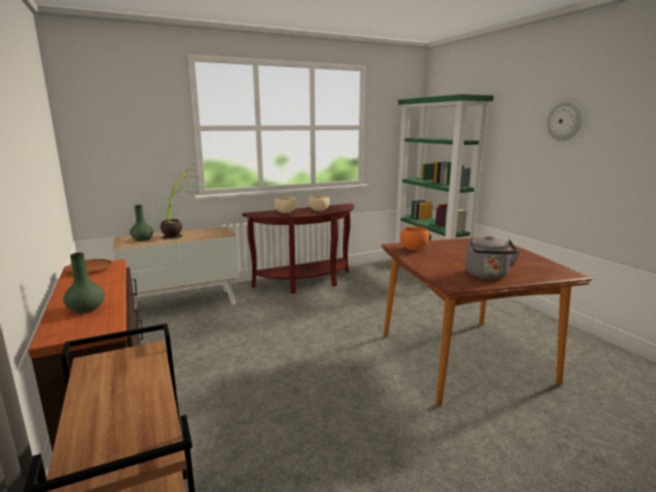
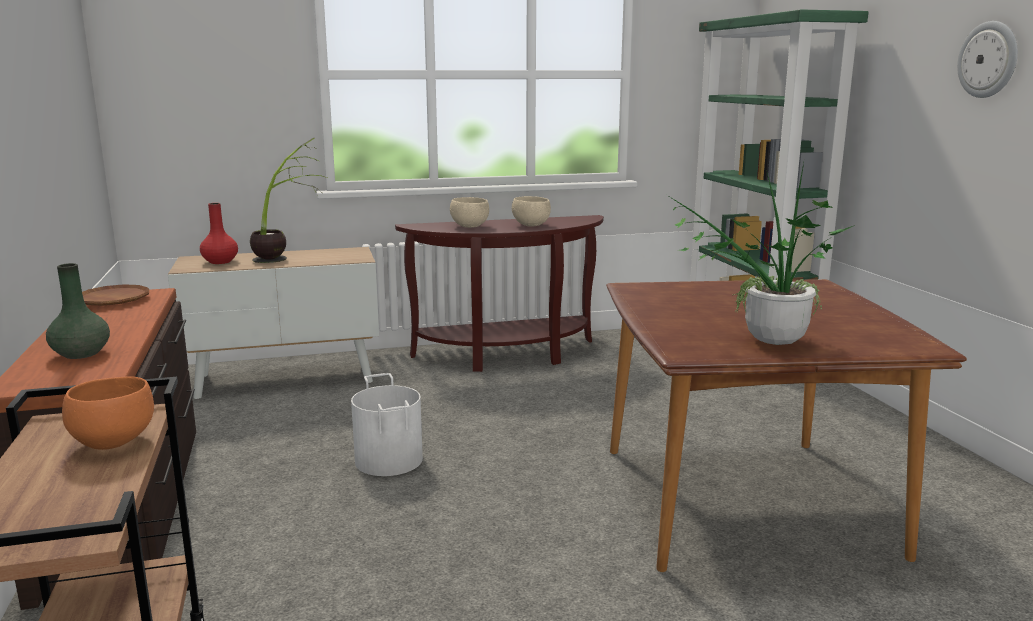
camera: 10 degrees right, 0 degrees up
(142, 239) = (220, 261): green vase -> red vase
(262, 352) = (388, 460): none -> white bucket
(413, 248) = (658, 293): orange bowl -> orange bowl (113, 442)
(487, 276) = (761, 342): grey kettle -> potted plant

